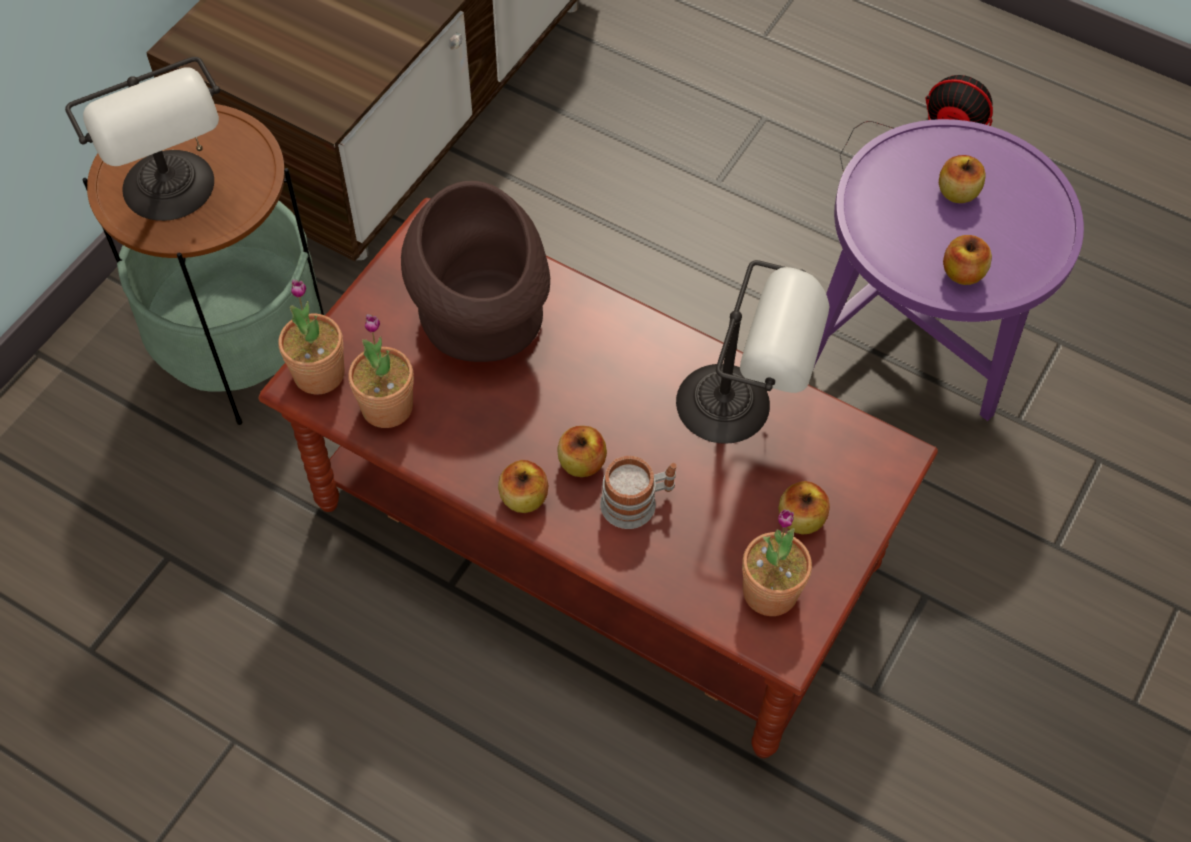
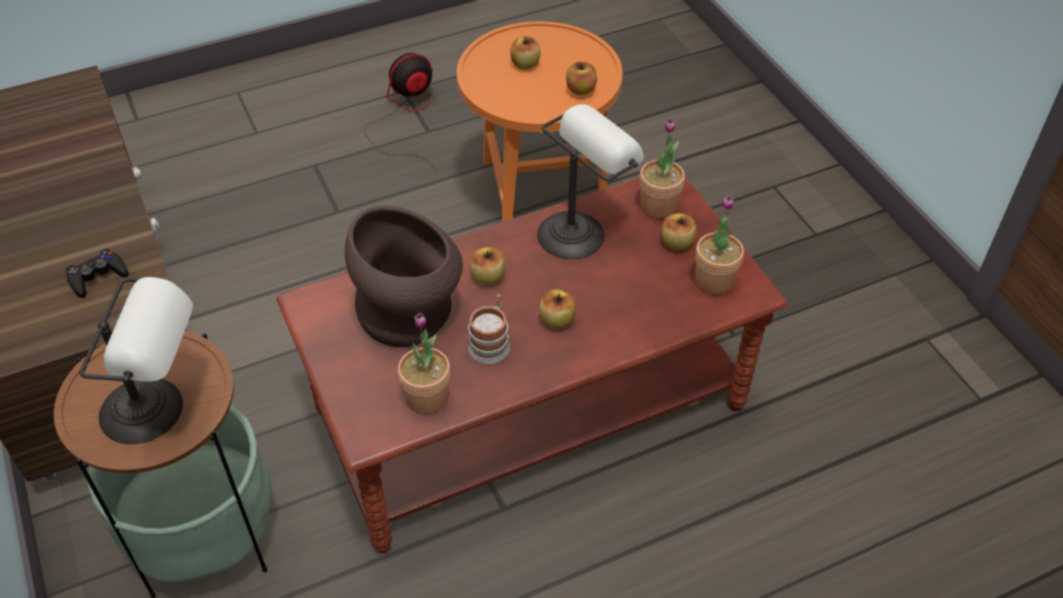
camera: 55 degrees left, 10 degrees down
(319, 373) = (365, 423): potted plant -> potted plant (658, 206)
(334, 46) = (97, 276): none -> black game controller
(524, 498) = (558, 361): apple -> apple (487, 277)
(637, 502) = (607, 308): mug -> mug (491, 342)
(911, 356) = (538, 197): purple side table -> orange side table

